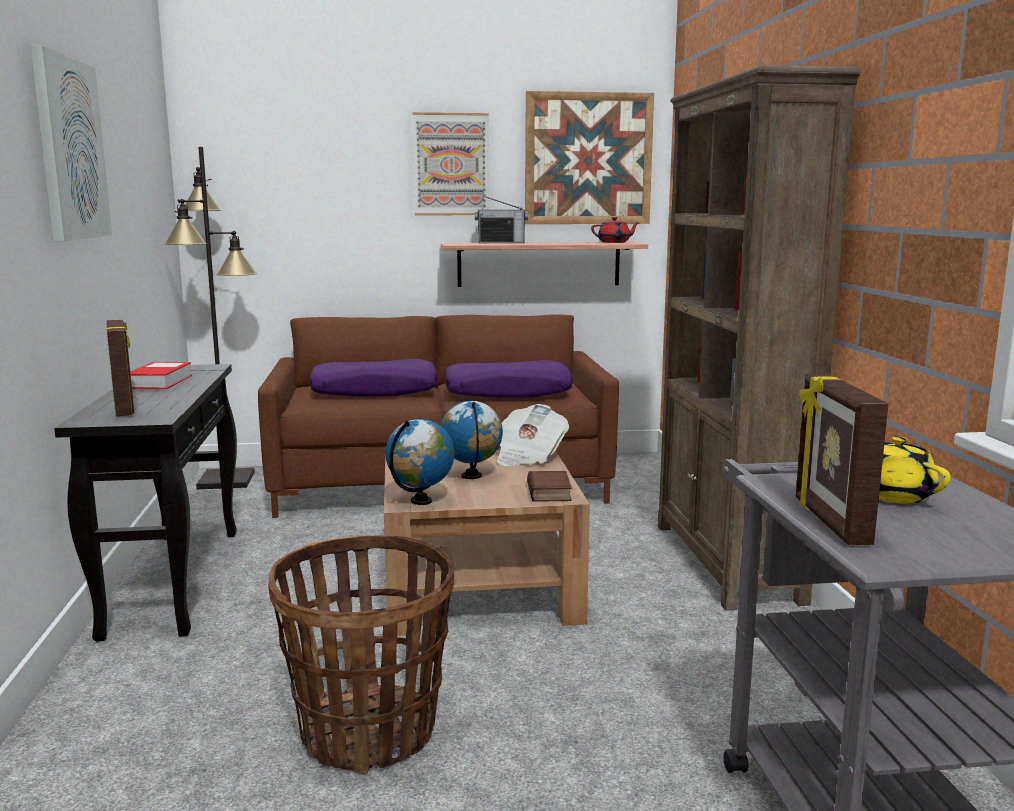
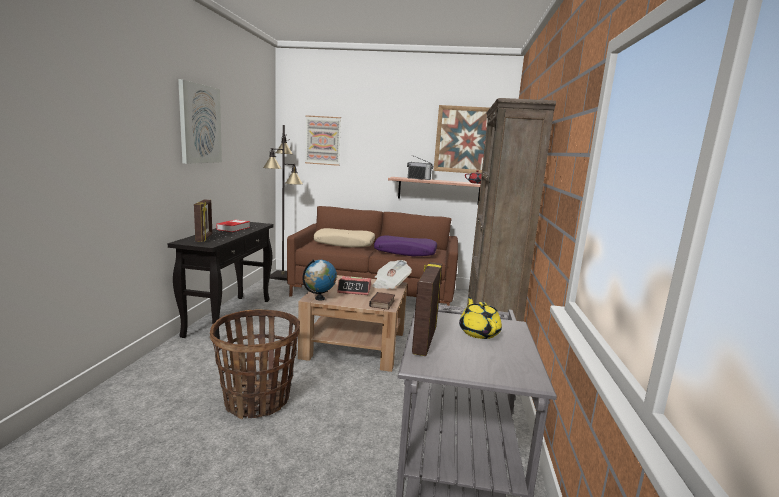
camera: 15 degrees right, 0 degrees up
(375, 391) = (344, 244): purple pillow -> beige pillow
(451, 164) = (399, 139): picture -> picture (323, 140)
(472, 476) = (354, 290): globe -> alarm clock

